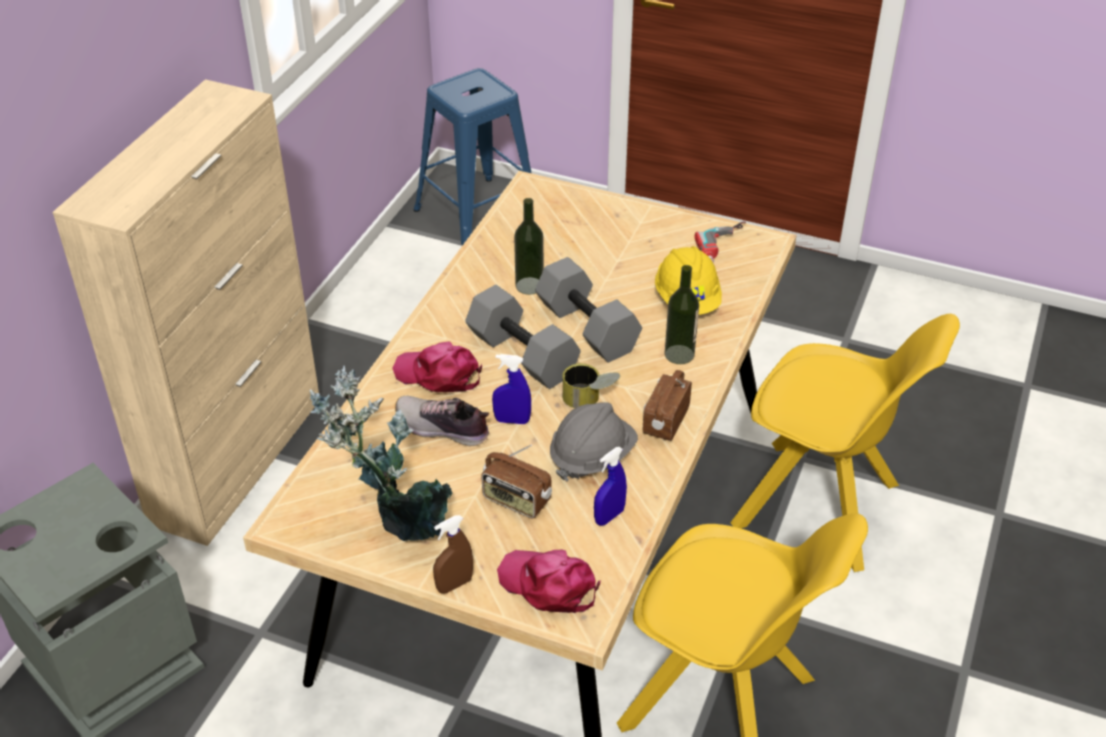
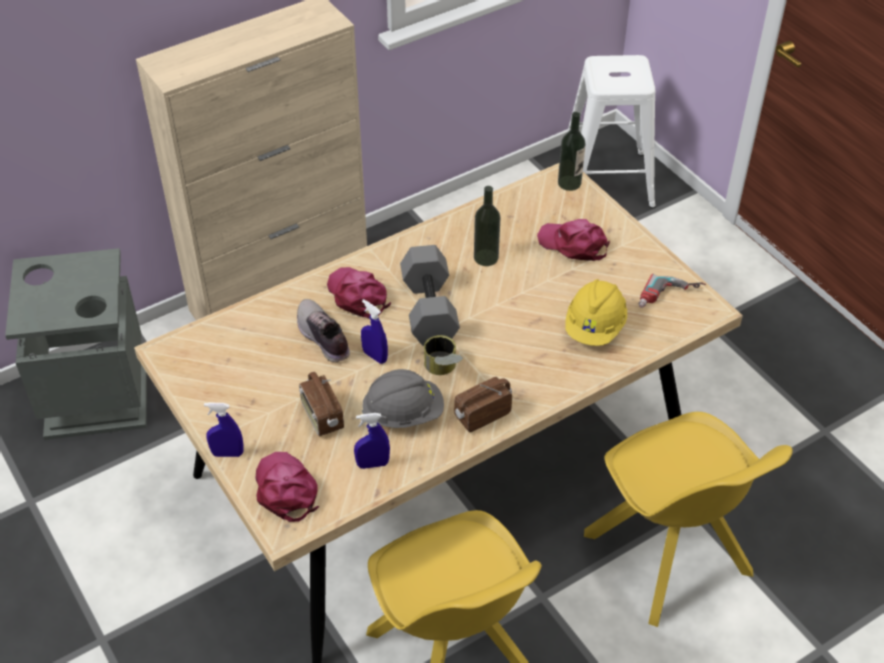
camera: 35 degrees right, 5 degrees up
(395, 523) = (231, 389): potted plant -> none
(454, 584) = (227, 453): brown spray bottle -> blue spray bottle
(478, 214) = (607, 179): blue stool -> white stool
(585, 328) = (494, 311): grey dumbbell -> none
(598, 240) = (573, 244): none -> pink cap
(679, 354) = (545, 368): bottle -> bottle (569, 183)

